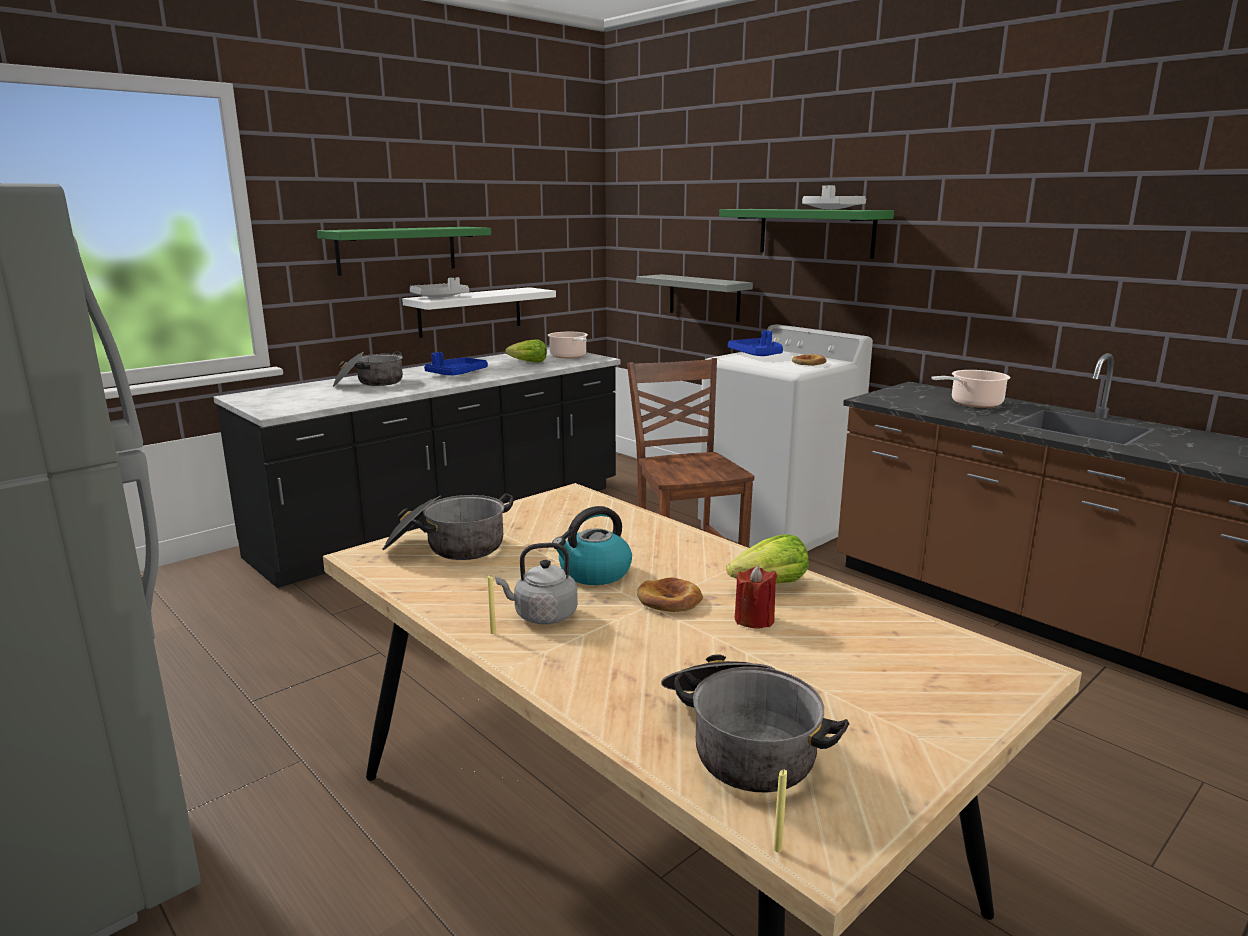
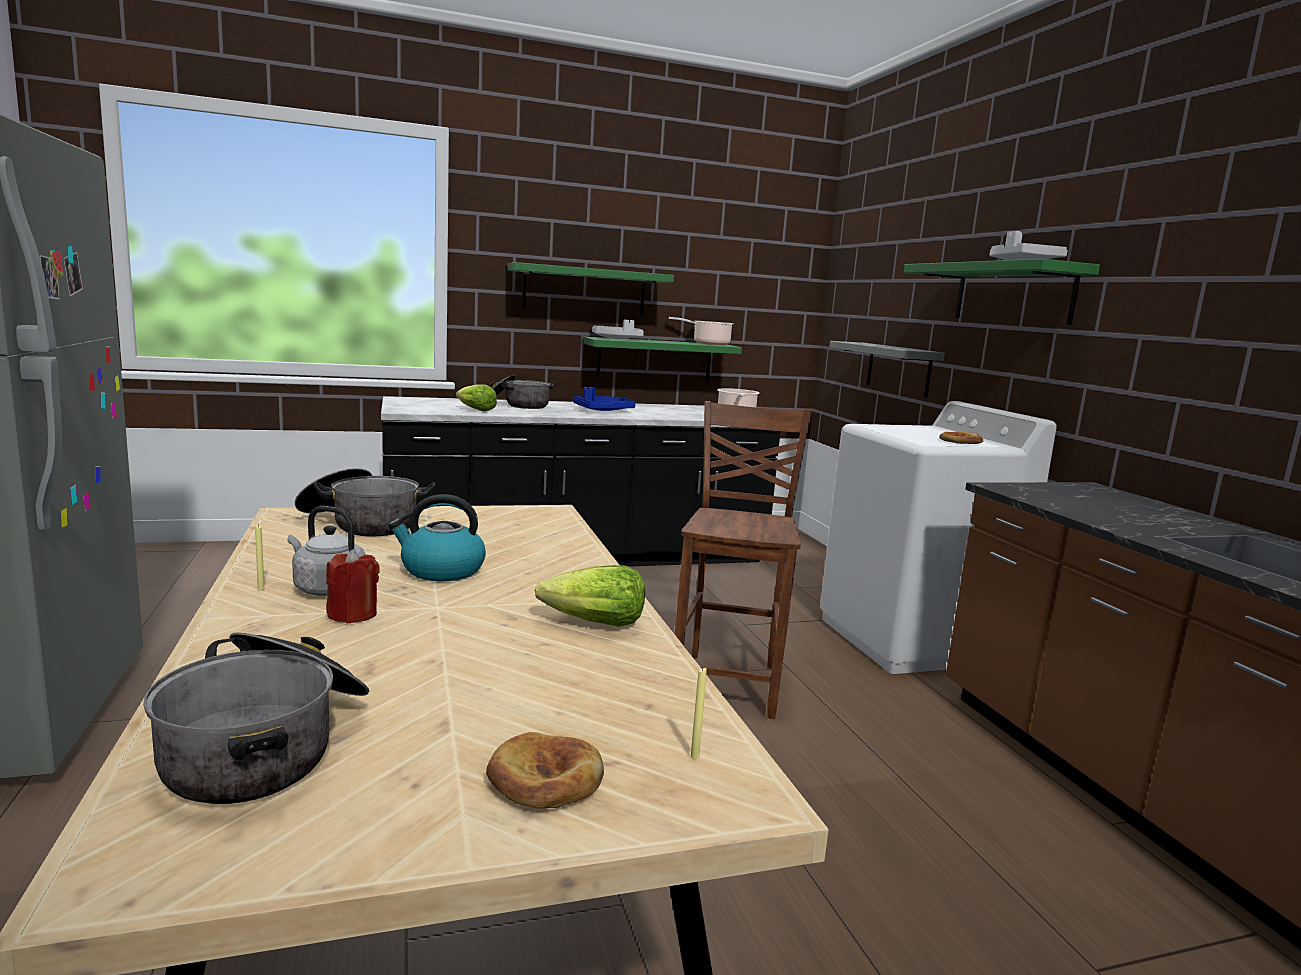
camera: 25 degrees right, 5 degrees down
(470, 312) = (654, 359): white shelf -> green shelf
(528, 362) = (686, 412): lettuce -> lettuce (475, 410)
(670, 600) = (465, 608): bread -> bread (545, 778)
(754, 619) = (513, 647): red candle -> red candle (352, 614)
(757, 355) = (912, 428): blue tray -> none
(777, 849) = (83, 857): yellow candle -> yellow candle (694, 756)
(973, 403) = (1145, 513): cooking pot -> cooking pot (708, 343)

